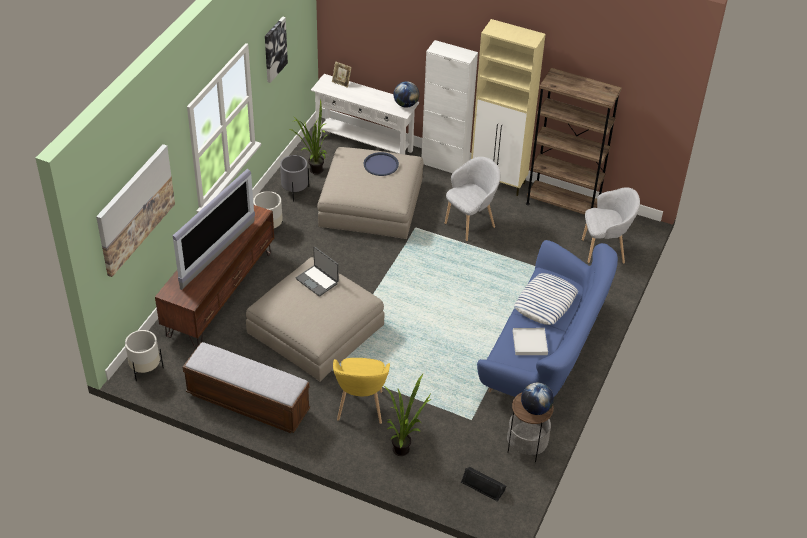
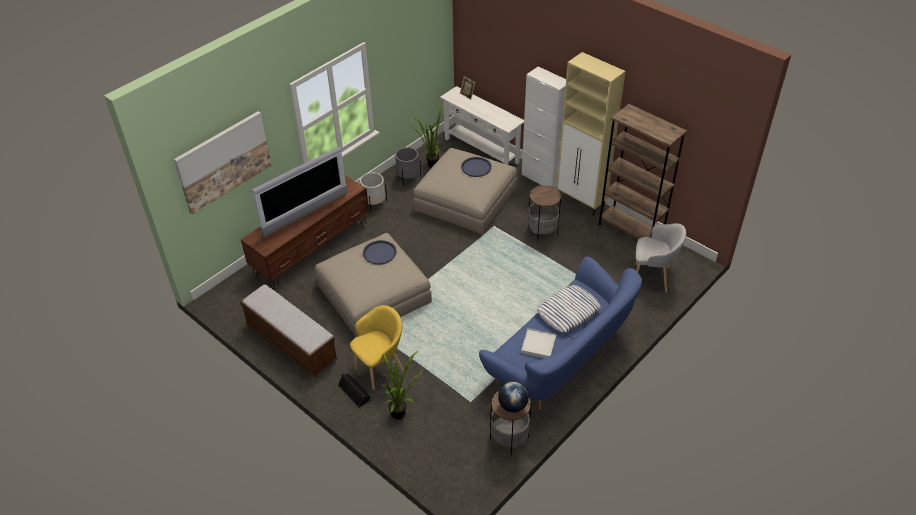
camera: 20 degrees right, 0 degrees up
(145, 369) = (225, 297): white planter -> none
(274, 49) = (399, 54): picture -> none
(317, 281) = (379, 253): laptop -> blue tray
(361, 407) = (381, 369): yellow armchair -> yellow armchair turned 150 degrees counterclockwise
(406, 104) = (512, 121): globe -> none
(470, 223) = (542, 231): grey armchair -> side table
(483, 485) = (456, 464): black speaker -> black speaker (355, 392)

